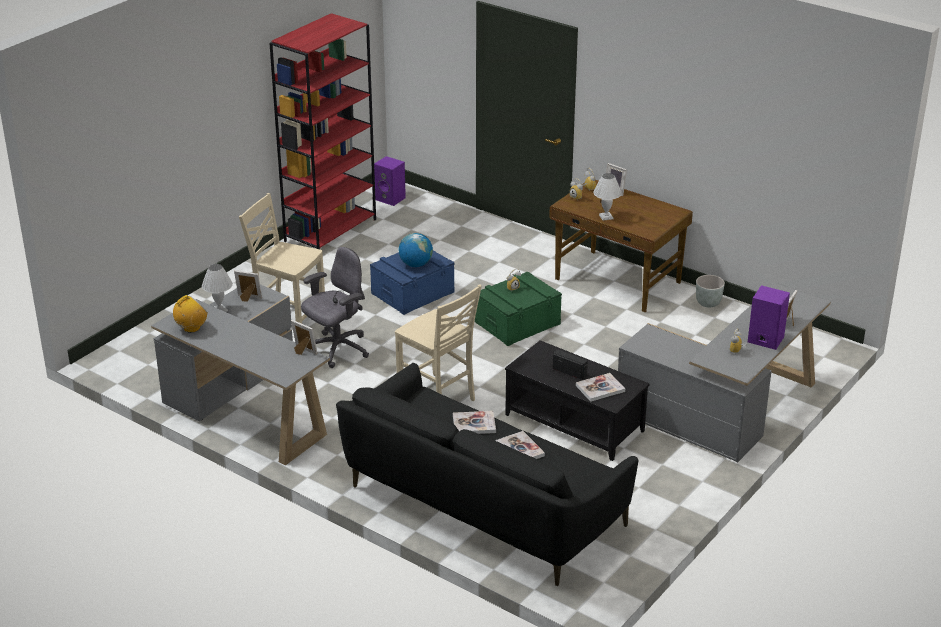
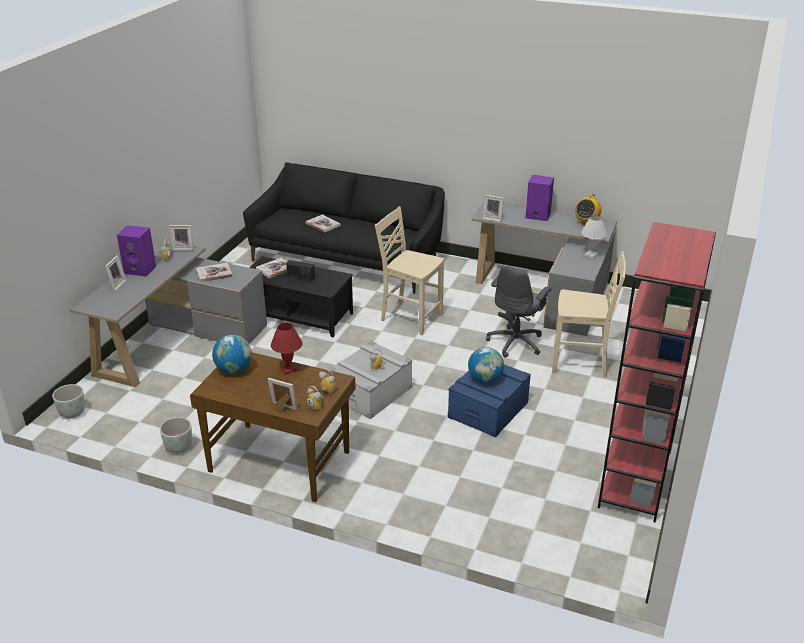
camera: 165 degrees right, 0 degrees up
(248, 299) = (578, 266): picture frame -> picture frame (183, 248)
(391, 199) = (607, 551): purple speaker -> purple speaker (537, 215)
(474, 424) = (358, 233): book -> book (214, 273)
(517, 323) = (371, 393): green storage box -> grey storage box
(606, 217) = (288, 370): white table lamp -> red table lamp
(654, 223) = (234, 370): none -> globe
(820, 347) = (72, 413): none -> grey planter

